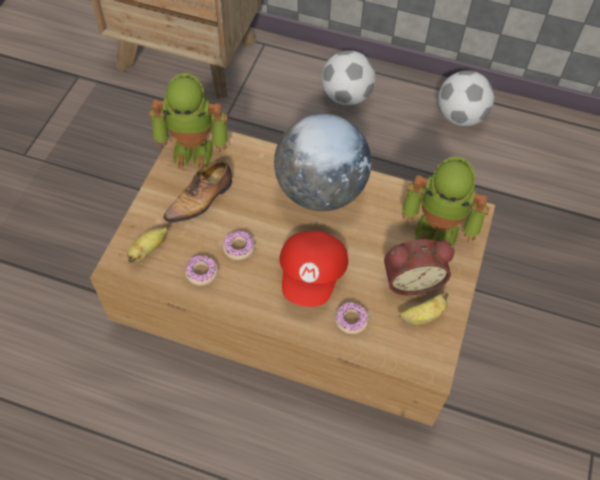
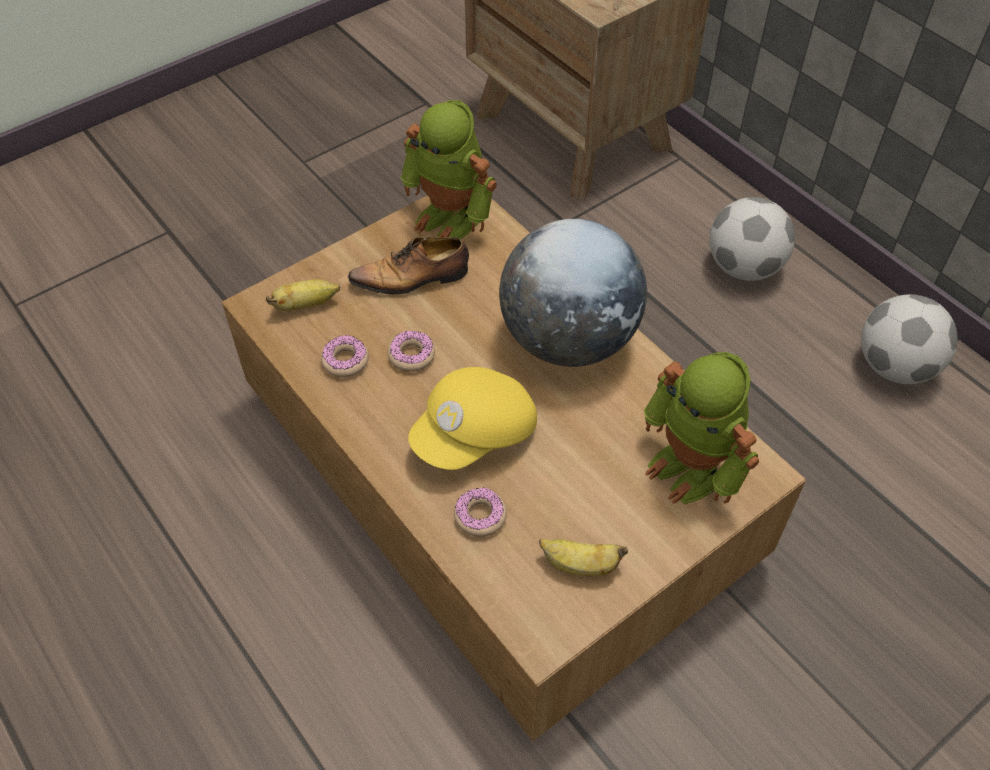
camera: 35 degrees right, 5 degrees down
(313, 275) = (476, 435): red cap -> yellow cap
(411, 279) = (602, 510): alarm clock -> none

